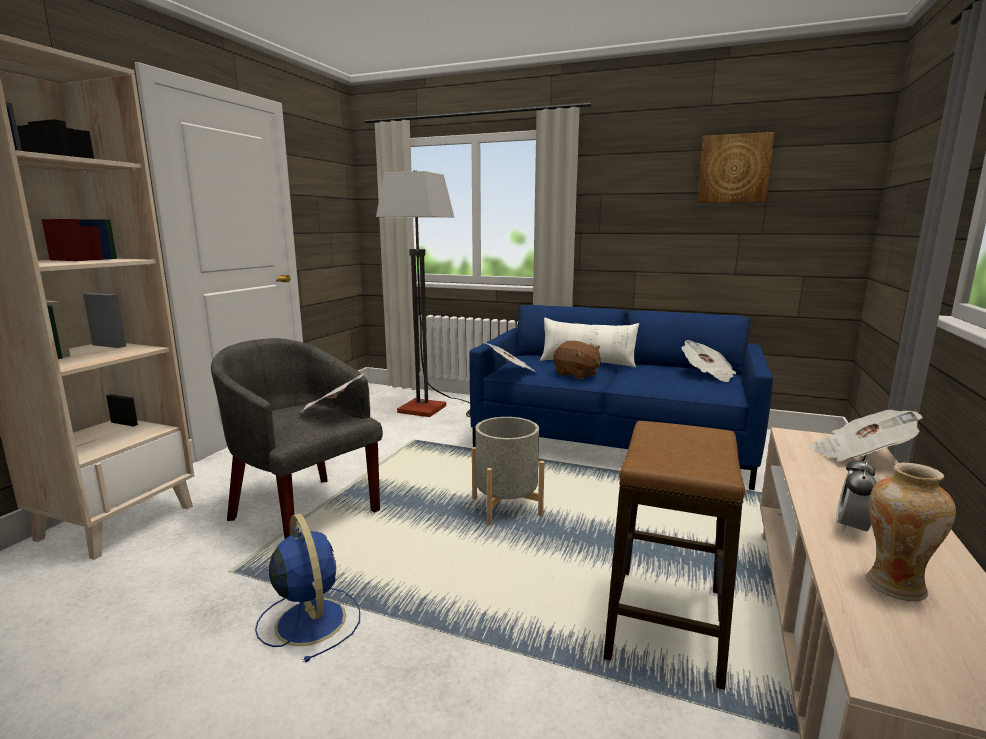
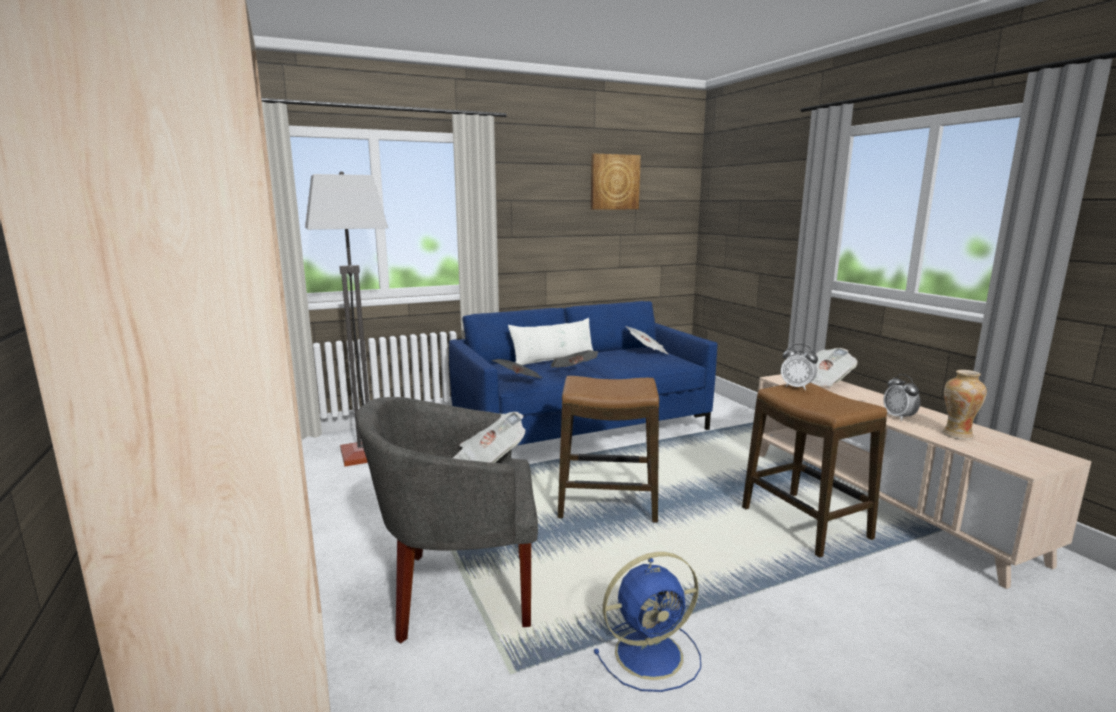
camera: 45 degrees left, 0 degrees up
(310, 620) = (651, 653): blue fan -> blue fan turned 150 degrees clockwise
(506, 507) = (608, 503): grey planter -> stool
(576, 374) = (573, 372): brown plush toy -> newspaper
(689, 431) = (797, 387): none -> alarm clock

